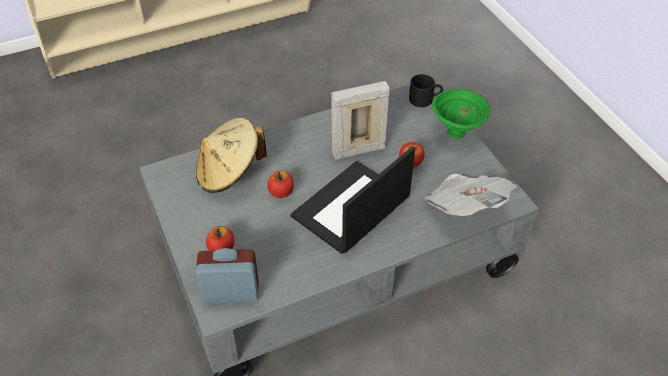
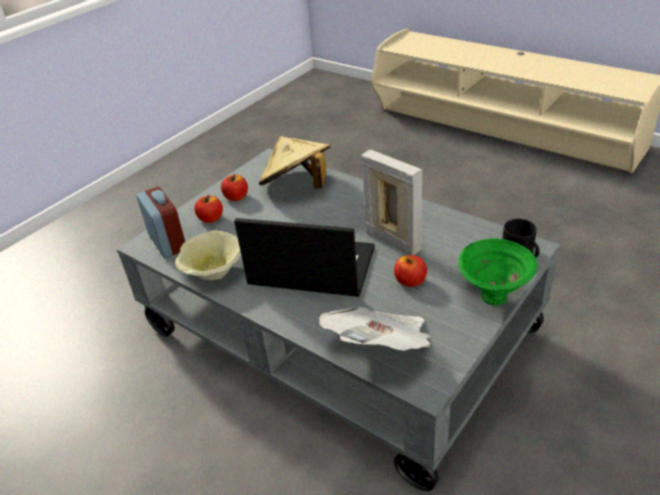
camera: 65 degrees right, 10 degrees down
(281, 192) = (297, 221): apple -> apple (236, 197)
(307, 272) = (214, 273): none -> beige bowl

